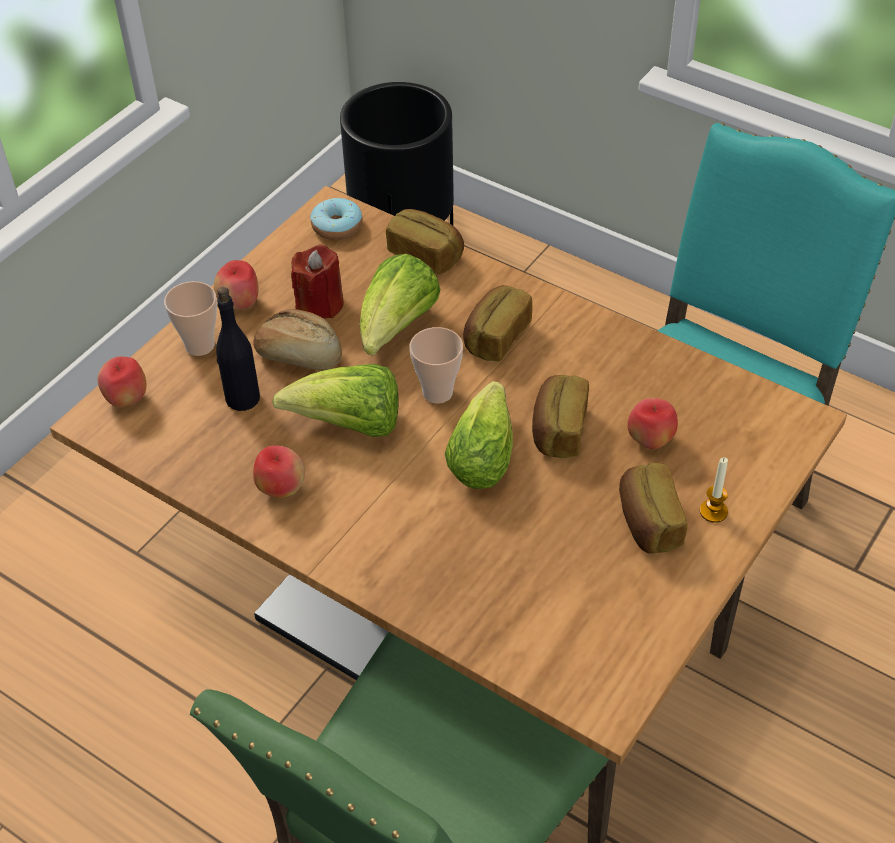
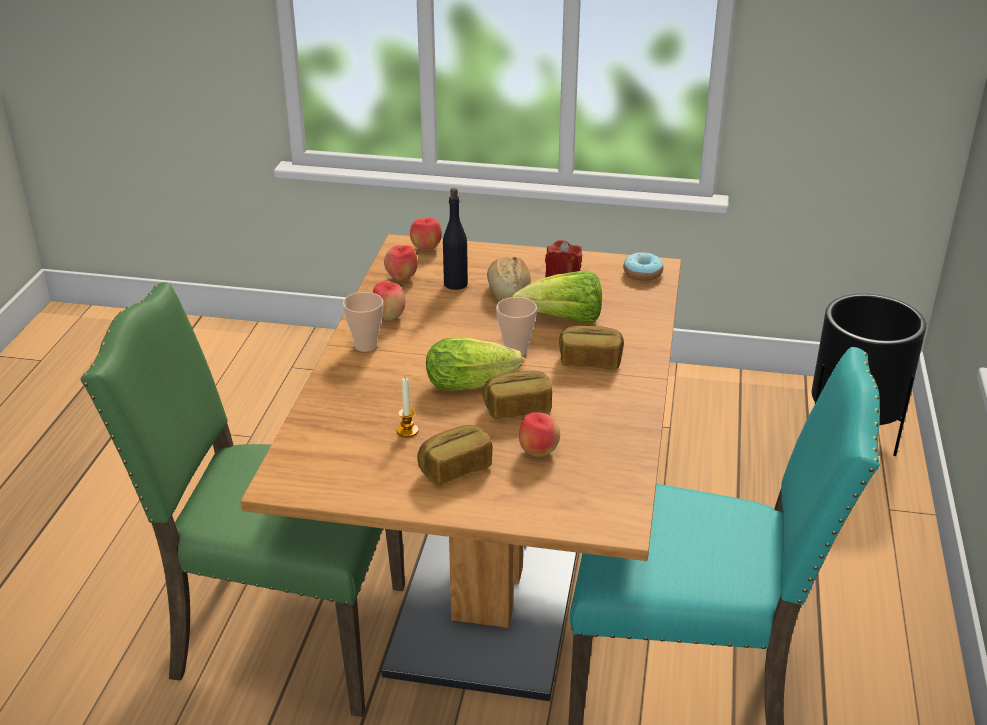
camera: 65 degrees right, 15 degrees down
(200, 346) = (489, 258): cup -> cup (366, 345)
(240, 304) = (537, 260): apple -> apple (401, 278)
(349, 425) = (460, 326): lettuce -> none
(426, 254) = (649, 313): bread -> none
(713, 511) = (486, 497): candle -> candle (407, 431)

